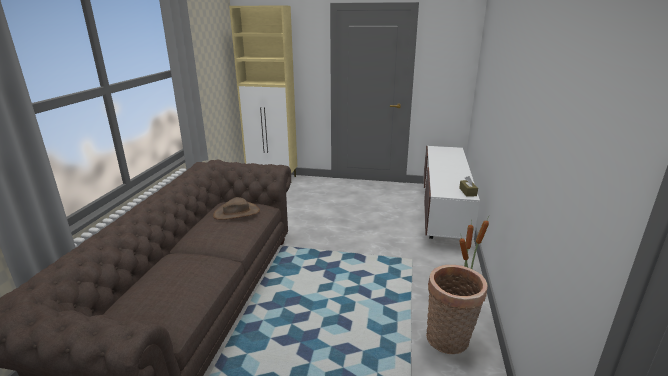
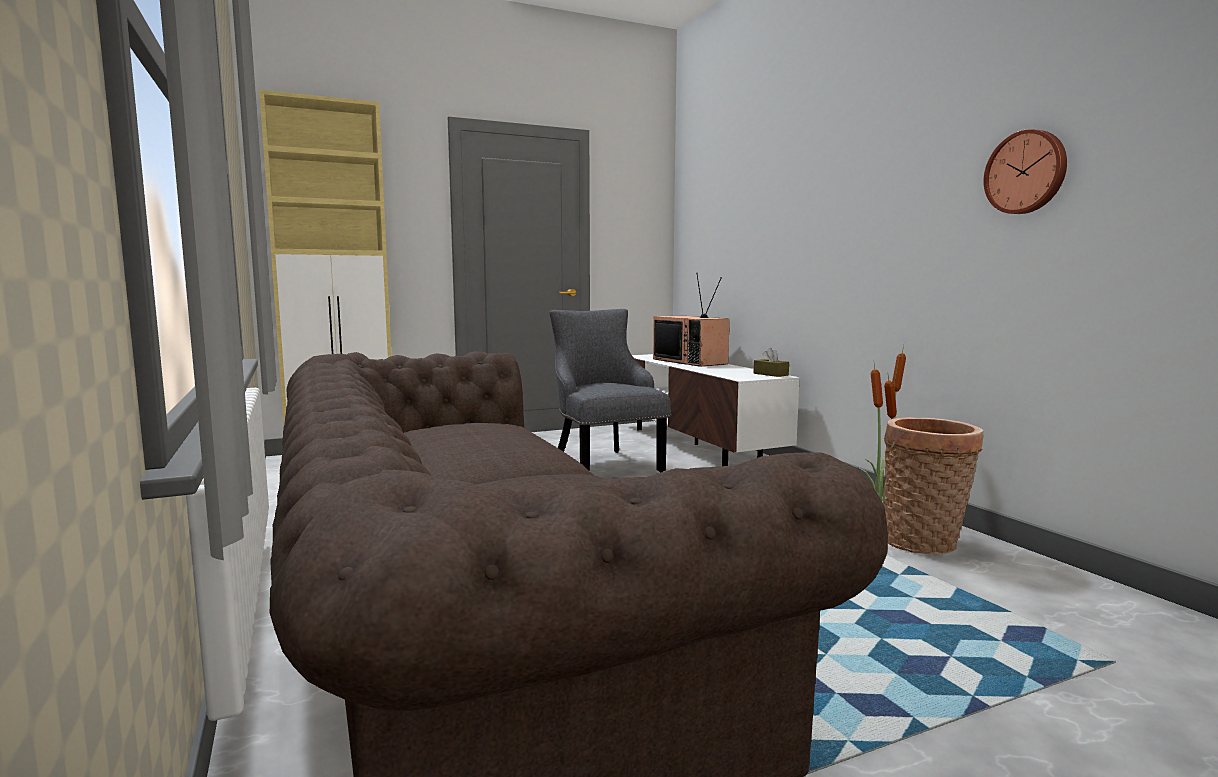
camera: 35 degrees left, 15 degrees down
(237, 213) = (477, 429): brown hat -> none
(370, 218) = (606, 466): none -> grey armchair
(452, 163) = (691, 361): none -> television
(550, 131) = (1026, 172): none -> wall clock

